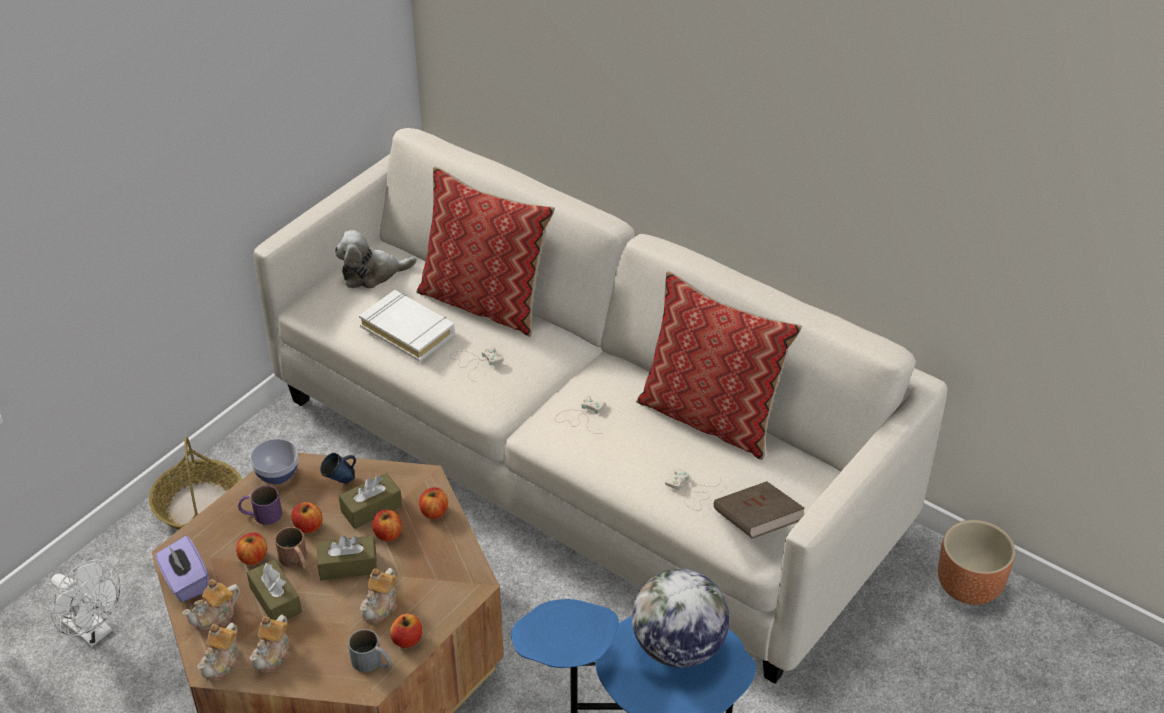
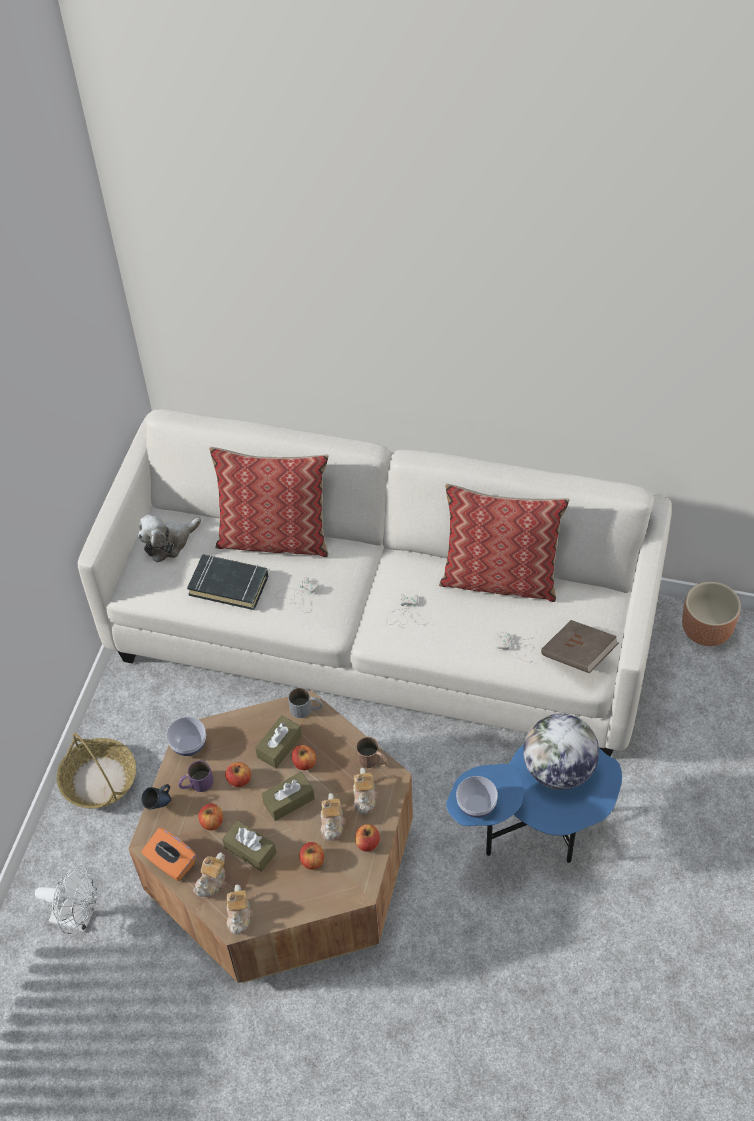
camera: 20 degrees left, 10 degrees up
(185, 582) = (171, 863): purple tissue box -> orange tissue box
(273, 654) = (274, 894): teapot -> teapot (365, 798)
(296, 560) = (246, 812): brown mug -> brown mug (373, 760)
(340, 481) = (242, 732): blue mug -> blue mug (159, 805)
(372, 662) = (352, 871): grey mug -> grey mug (306, 709)
(408, 330) = (229, 585): white book -> black book
(434, 512) = (329, 731): apple -> apple (312, 861)
(546, 639) = (476, 806): none -> bowl

